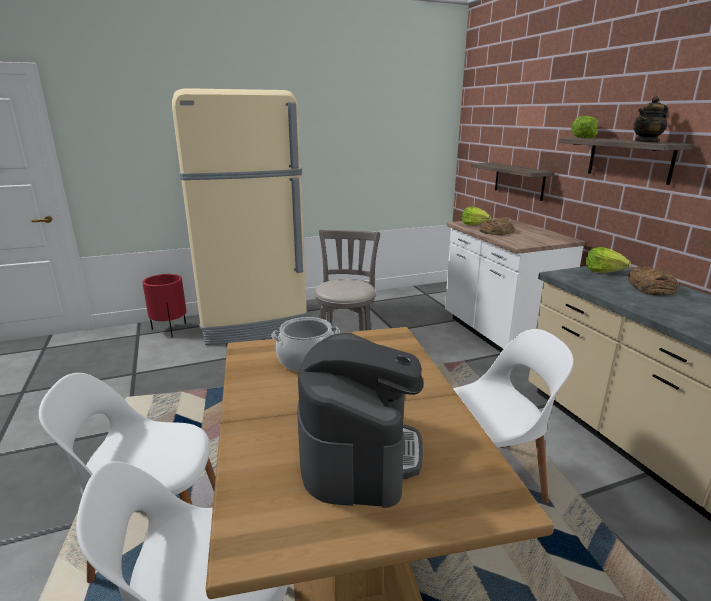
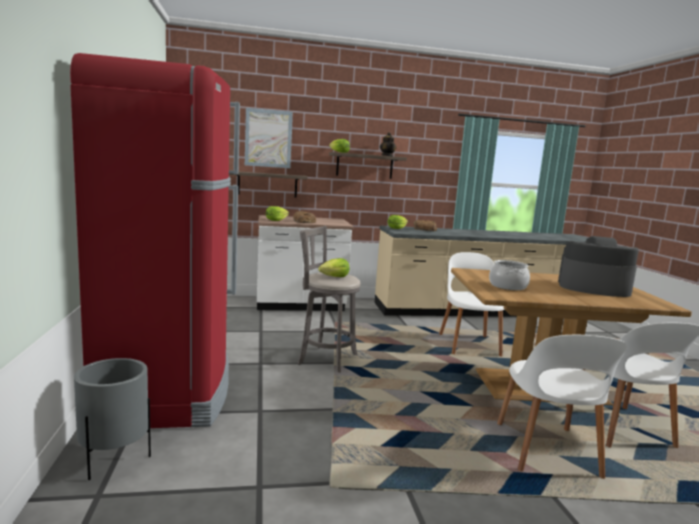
camera: 80 degrees left, 10 degrees down
(170, 330) = (114, 459): red planter -> grey planter
(253, 324) = (168, 392): beige fridge -> red fridge
(337, 286) = (334, 277): none -> lettuce
(526, 121) = (268, 138): none -> picture

